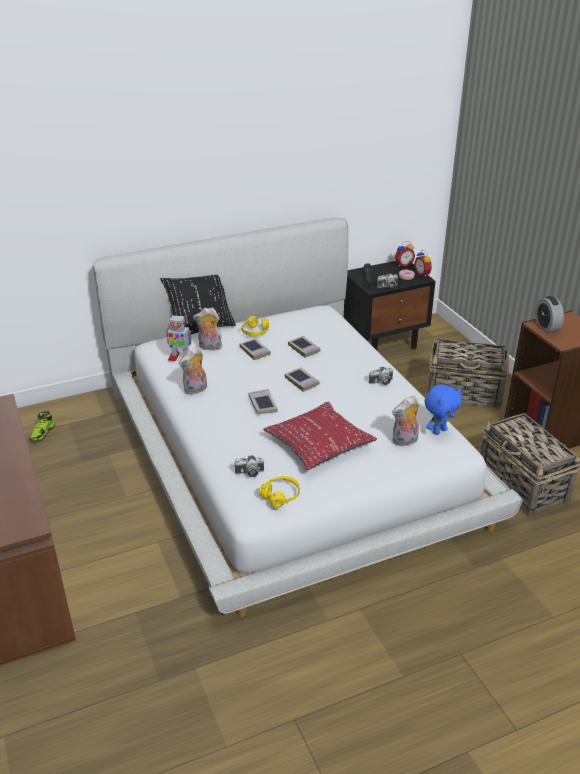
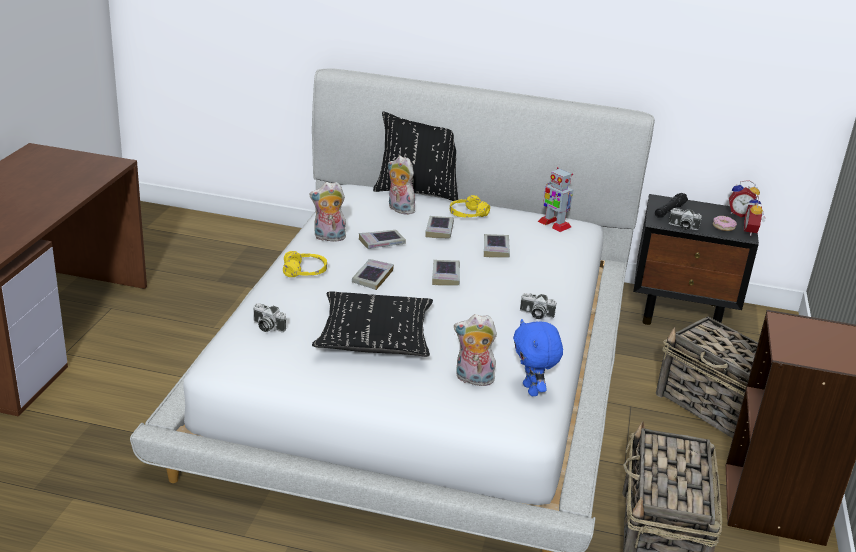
camera: 35 degrees right, 5 degrees down
(43, 434) = (215, 244): shoe -> none
(180, 357) = (357, 206): toy robot -> toy robot (554, 224)
(233, 377) = (382, 242): none -> book
(280, 496) = (265, 360): yellow headphones -> yellow headphones (305, 272)
(318, 443) = (374, 336): red pillow -> black pillow
(439, 431) = (532, 390): blue plush toy -> blue plush toy turned 75 degrees clockwise
(546, 326) = (795, 327): alarm clock -> none

